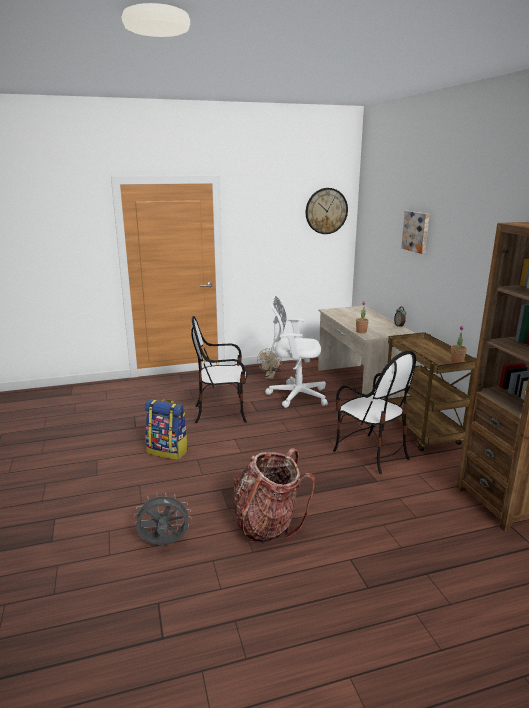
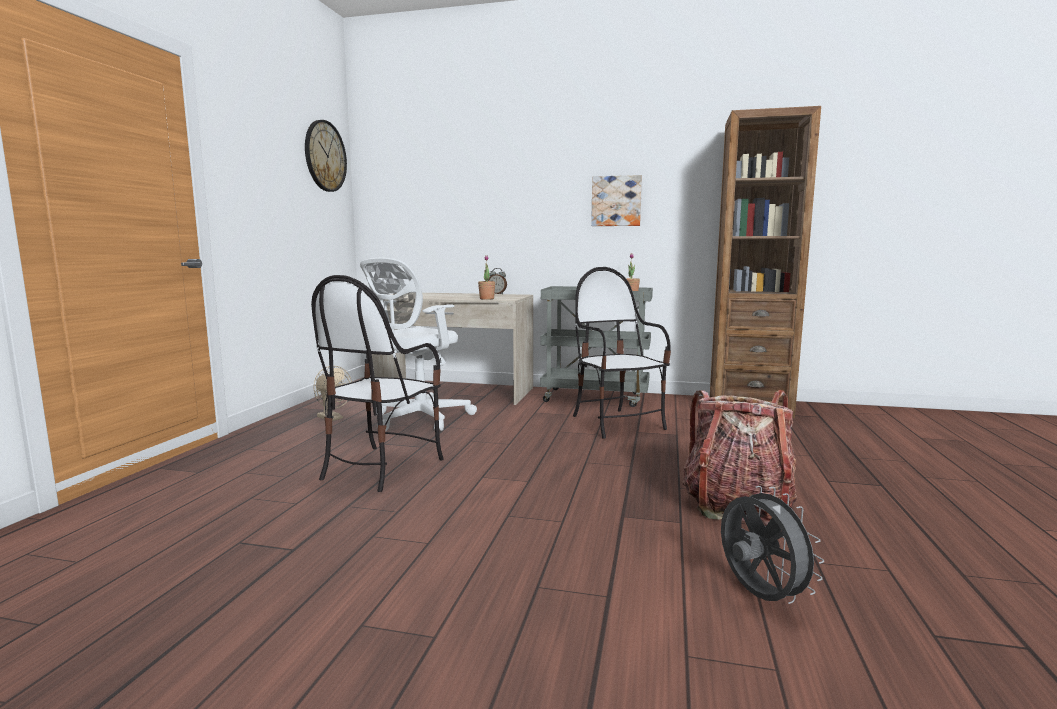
camera: 60 degrees left, 10 degrees down
(164, 544) = (759, 597): grey fan -> grey fan turned 135 degrees clockwise
(168, 451) = (446, 534): backpack -> none
(370, 454) = (616, 423): chair -> chair turned 105 degrees counterclockwise
(416, 231) = (502, 171): picture -> picture (616, 201)
(421, 432) = (596, 397): brown cart -> grey cart

